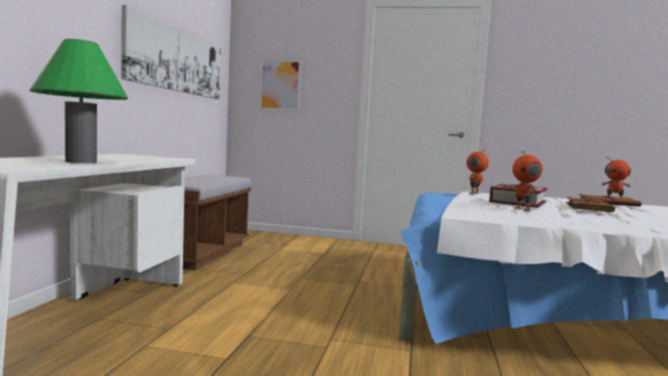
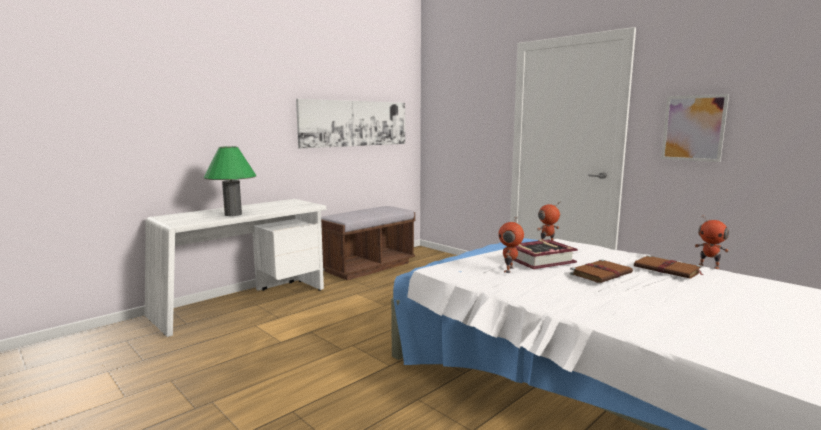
camera: 35 degrees right, 5 degrees up
(280, 85) = (453, 128): picture -> picture (693, 128)

